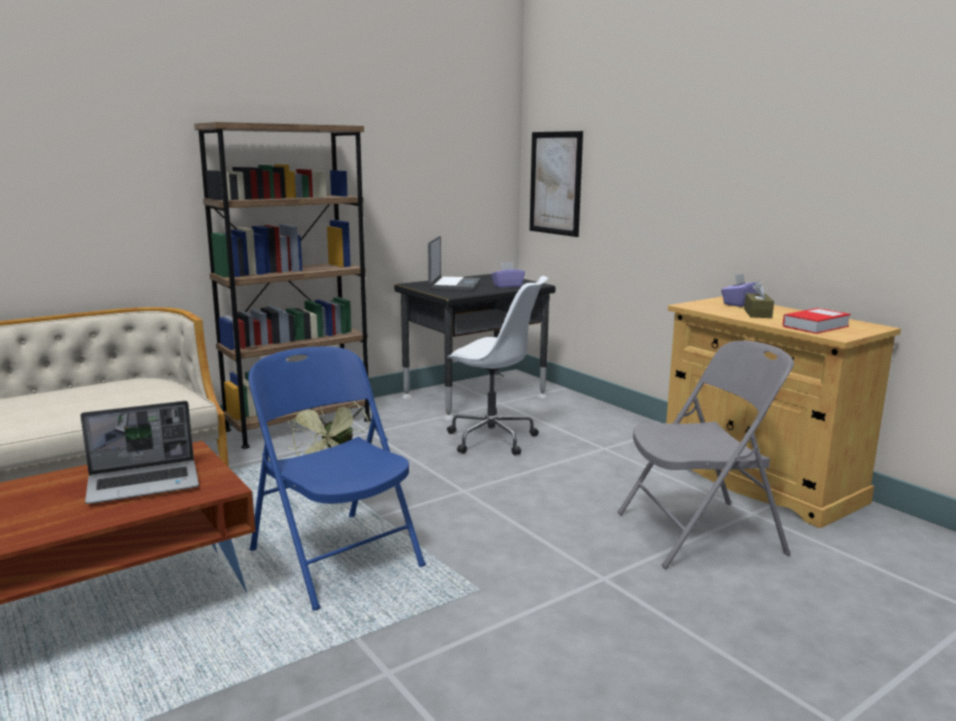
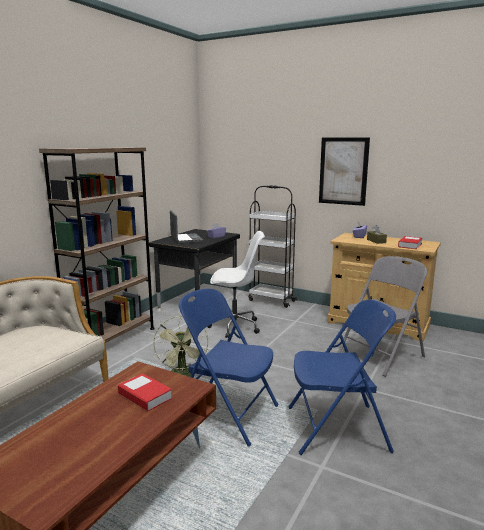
camera: 25 degrees left, 0 degrees up
(145, 483) = (145, 396): laptop -> book
(478, 625) = (337, 428): none -> blue chair
(555, 183) = (228, 175): picture -> picture (343, 171)
(598, 411) = (271, 300): none -> white cart

